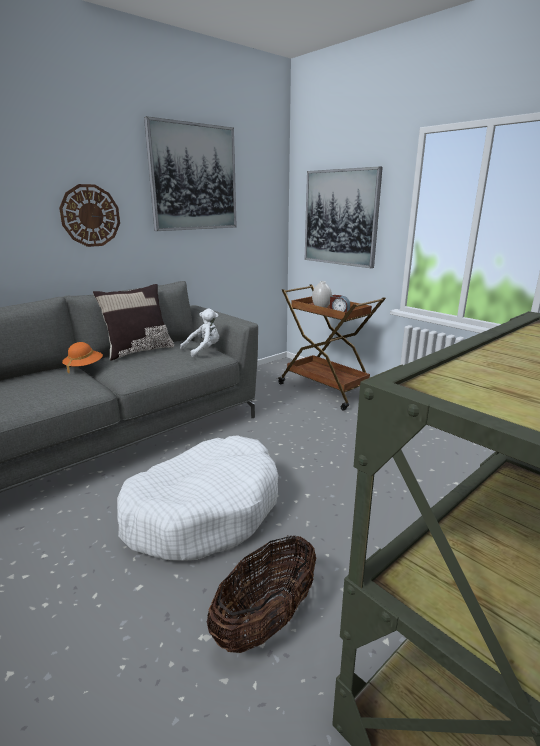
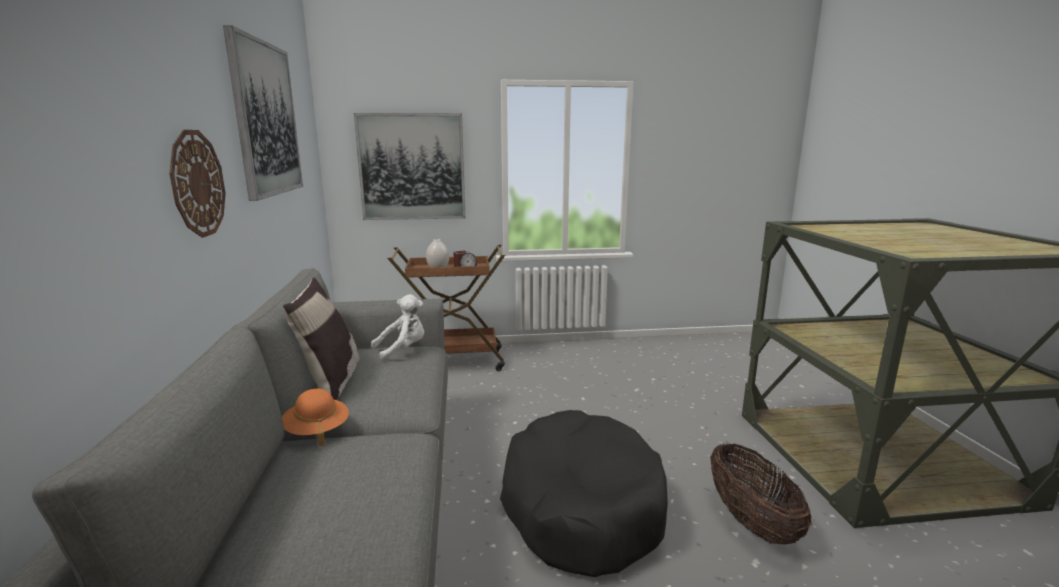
camera: 55 degrees left, 5 degrees down
(203, 350) = (402, 350): white plush toy -> white plush toy turned 60 degrees clockwise
(204, 510) = (581, 506): white dog bed -> black dog bed

